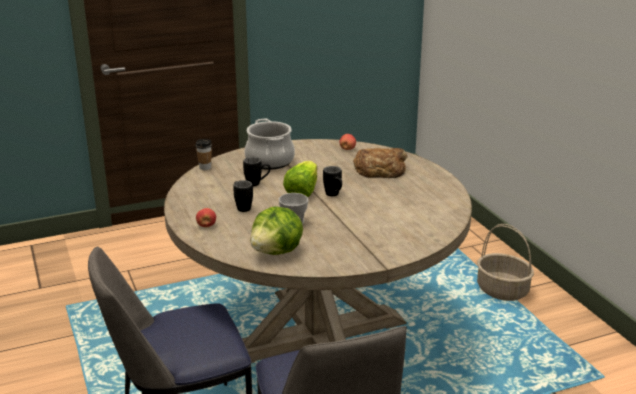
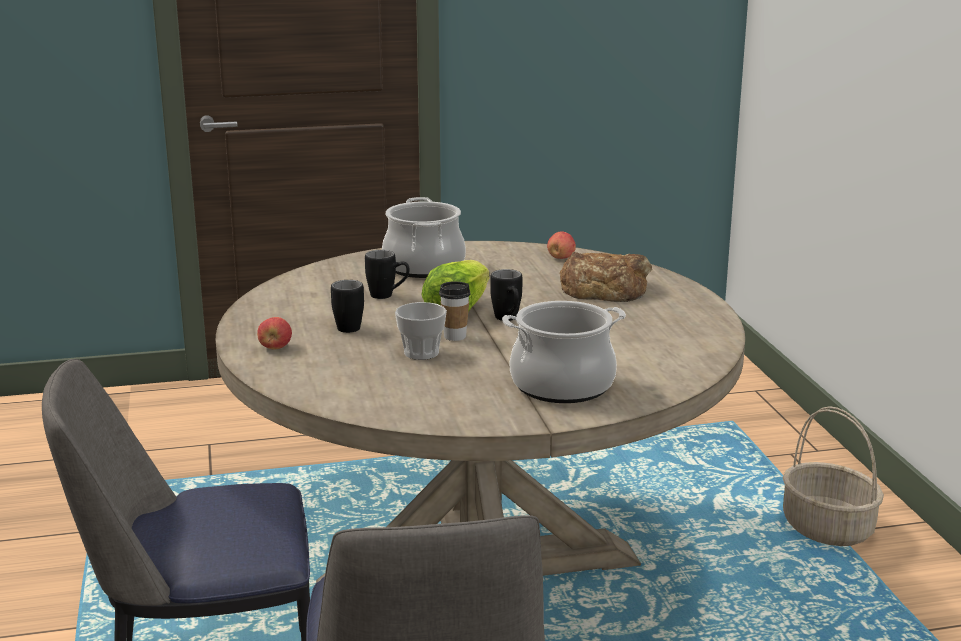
camera: 10 degrees right, 5 degrees down
(205, 167) = (315, 269): cup -> cup (455, 336)
(277, 252) = (373, 392): lettuce -> none
(381, 238) = (562, 386): none -> cooking pot

